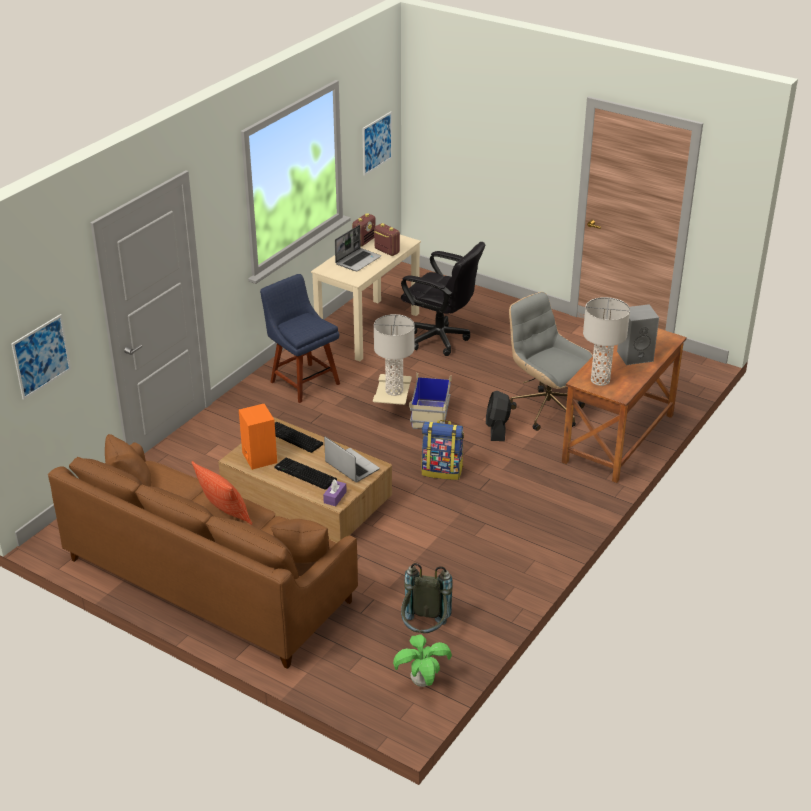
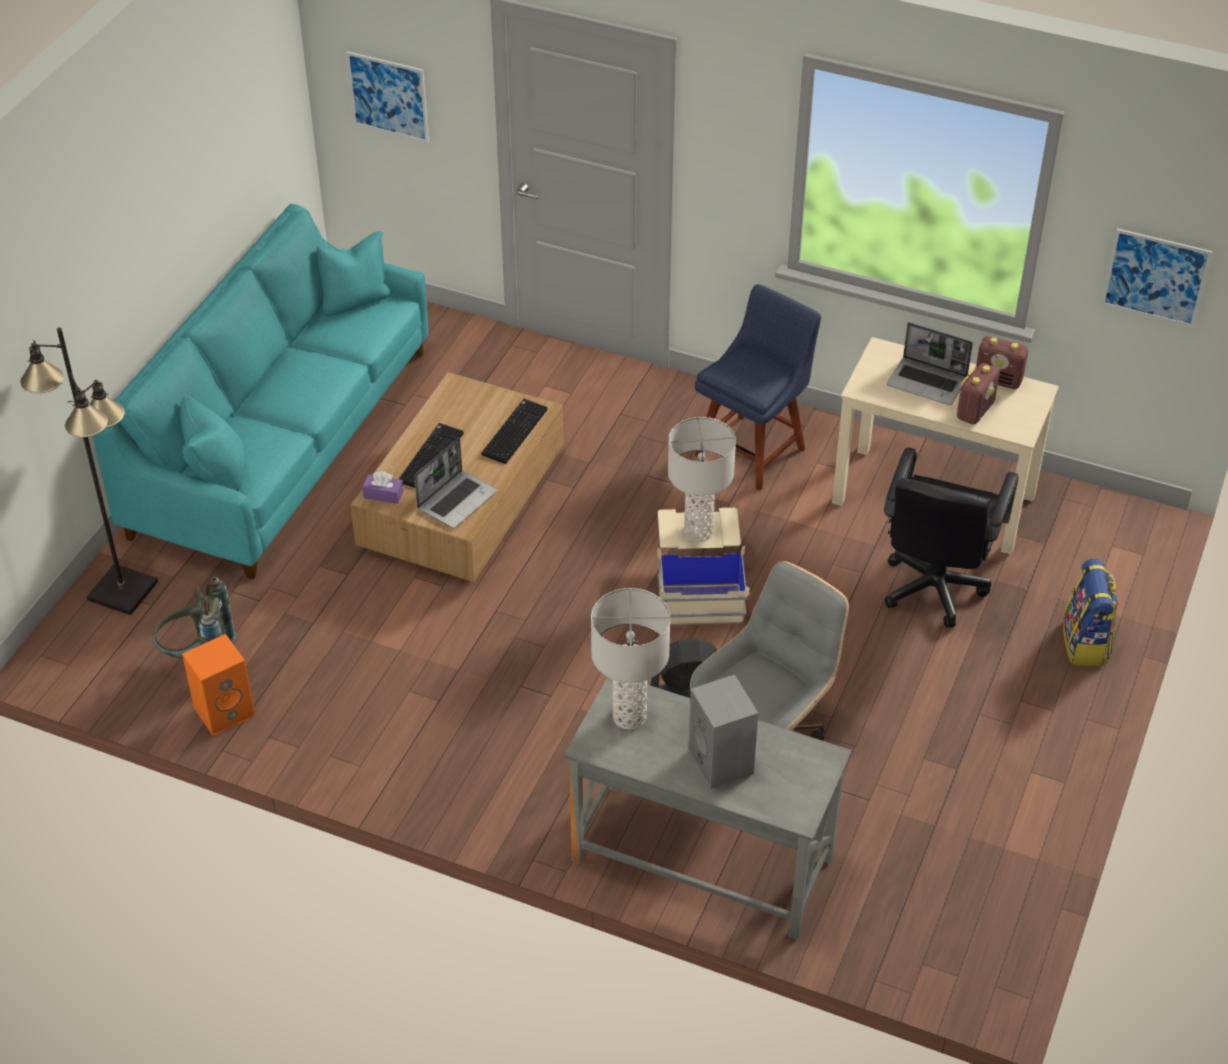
camera: 80 degrees right, 10 degrees up
(209, 580) = (282, 442): brown sofa -> turquoise sofa
(224, 515) = (297, 386): orange pillow -> none
(258, 457) = (462, 407): orange speaker -> orange speaker (225, 710)
(342, 671) = (122, 590): none -> black floor lamp
(422, 682) = (103, 669): potted plant -> none
(442, 471) = (558, 637): backpack -> backpack (1085, 643)
(619, 438) = (701, 859): brown desk -> grey desk

